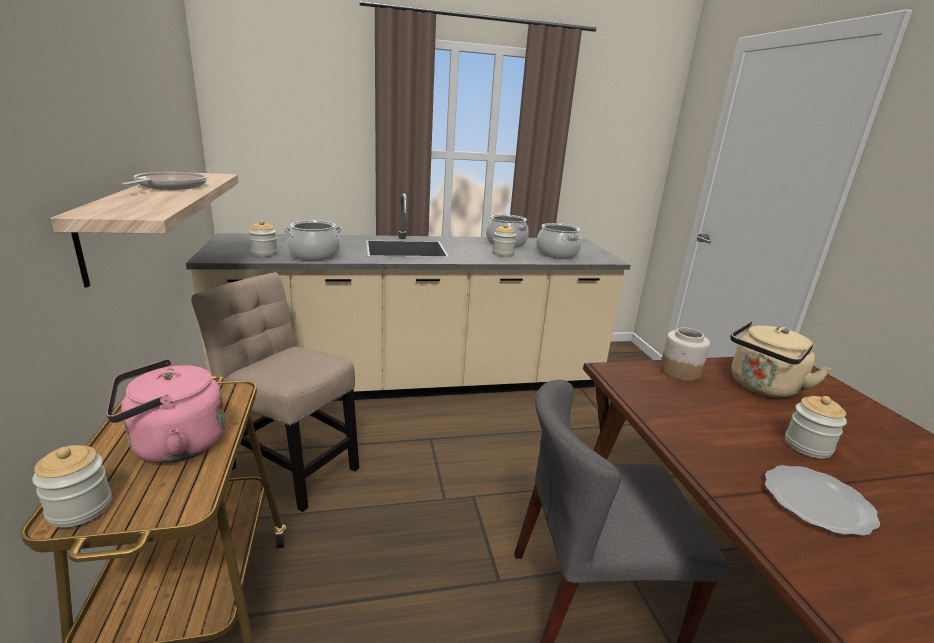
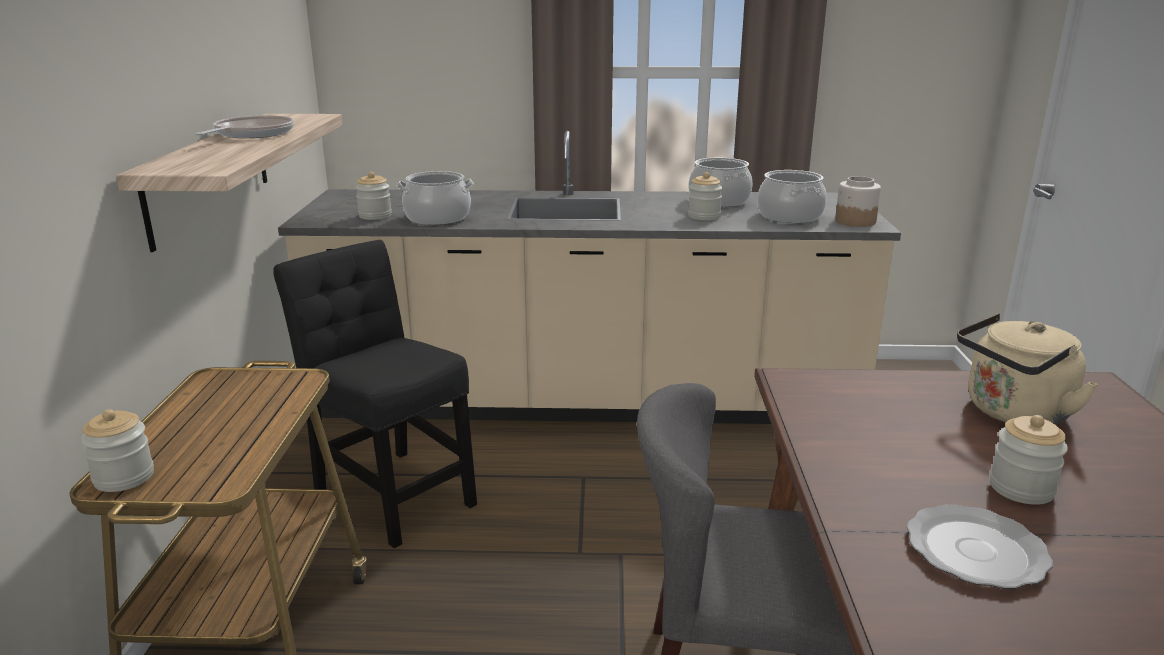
camera: 15 degrees right, 0 degrees up
(173, 446) = (224, 430): pink kettle -> none
(289, 464) = (391, 492): beige chair -> black chair
(679, 371) = (893, 385): jar -> jar (855, 221)

